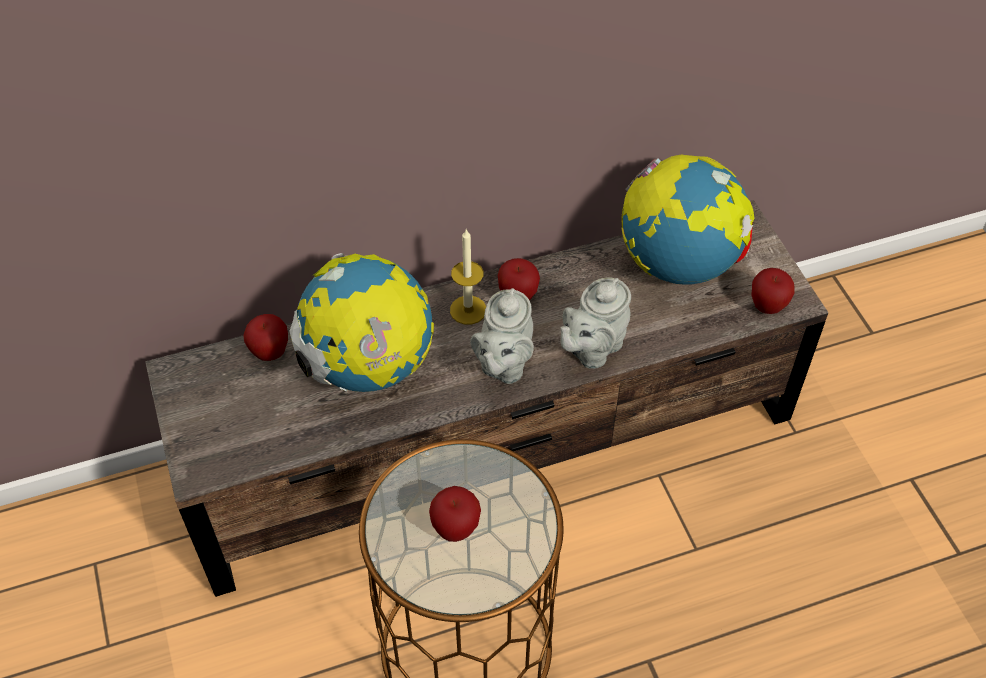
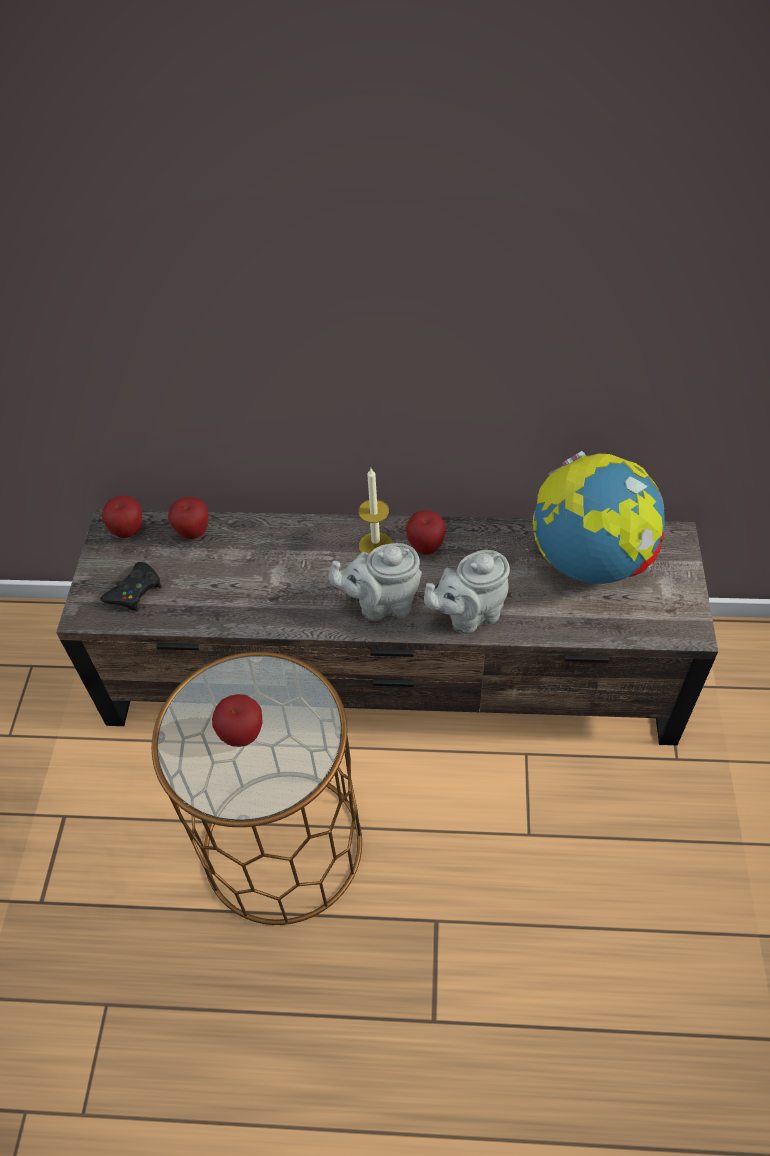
camera: 25 degrees right, 0 degrees up
(239, 432) = (134, 591): none -> black game controller
(368, 366) = (266, 569): globe -> none
(503, 364) = (382, 603): grey teapot -> grey teapot turned 45 degrees clockwise
(767, 306) = (658, 626): apple -> apple (128, 531)

